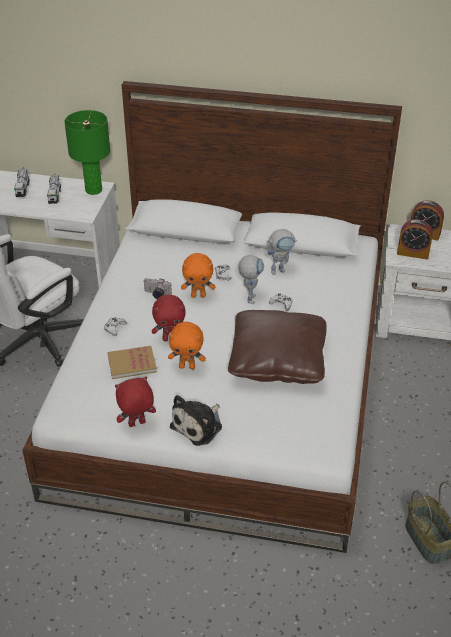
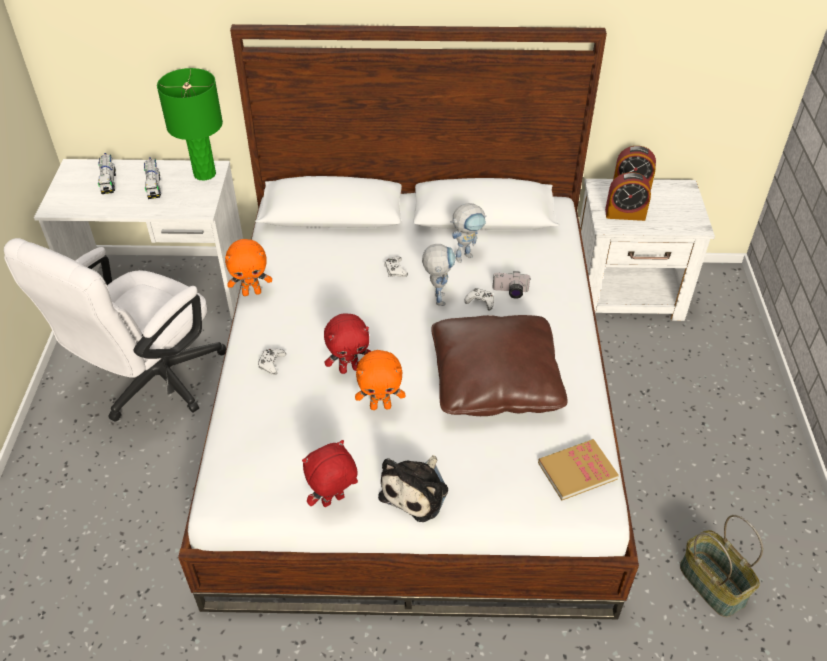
camera: 10 degrees left, 5 degrees up
(132, 364) = (307, 413): book -> book (577, 471)
(156, 295) = (316, 308): camera -> camera (510, 292)
(198, 295) = (371, 303): orange plush toy -> orange plush toy (252, 292)

